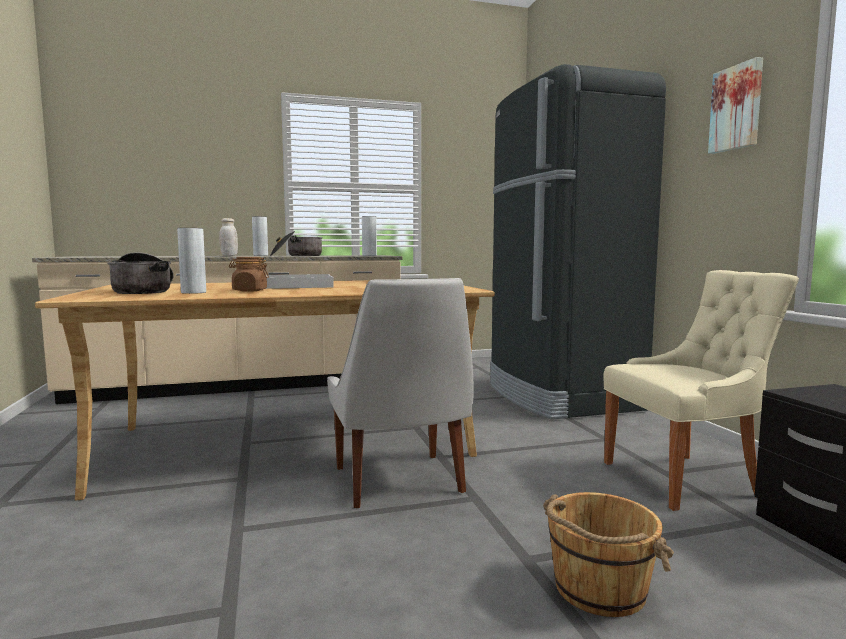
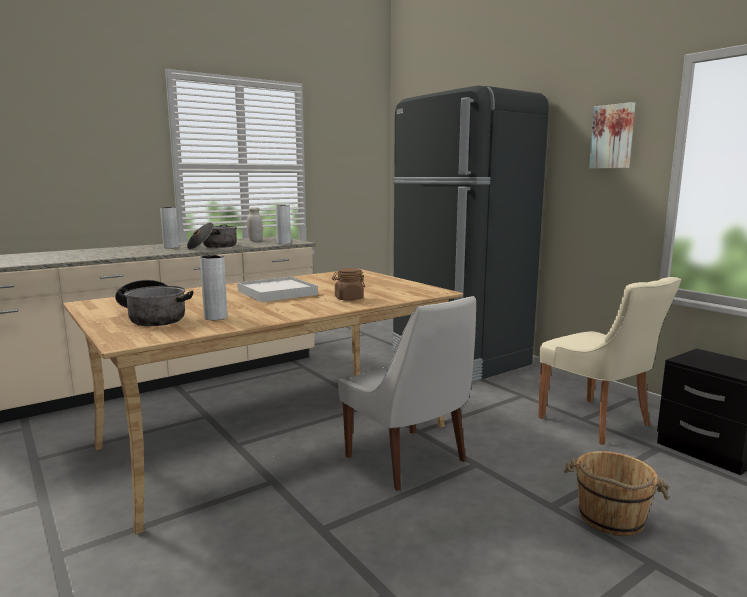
camera: 20 degrees left, 5 degrees up
(229, 256) = (143, 251): white jar -> white jar (255, 240)
(249, 290) = (258, 308): brown jar -> brown jar (348, 299)
(684, 479) = (598, 422): beige chair -> beige chair turned 90 degrees clockwise

